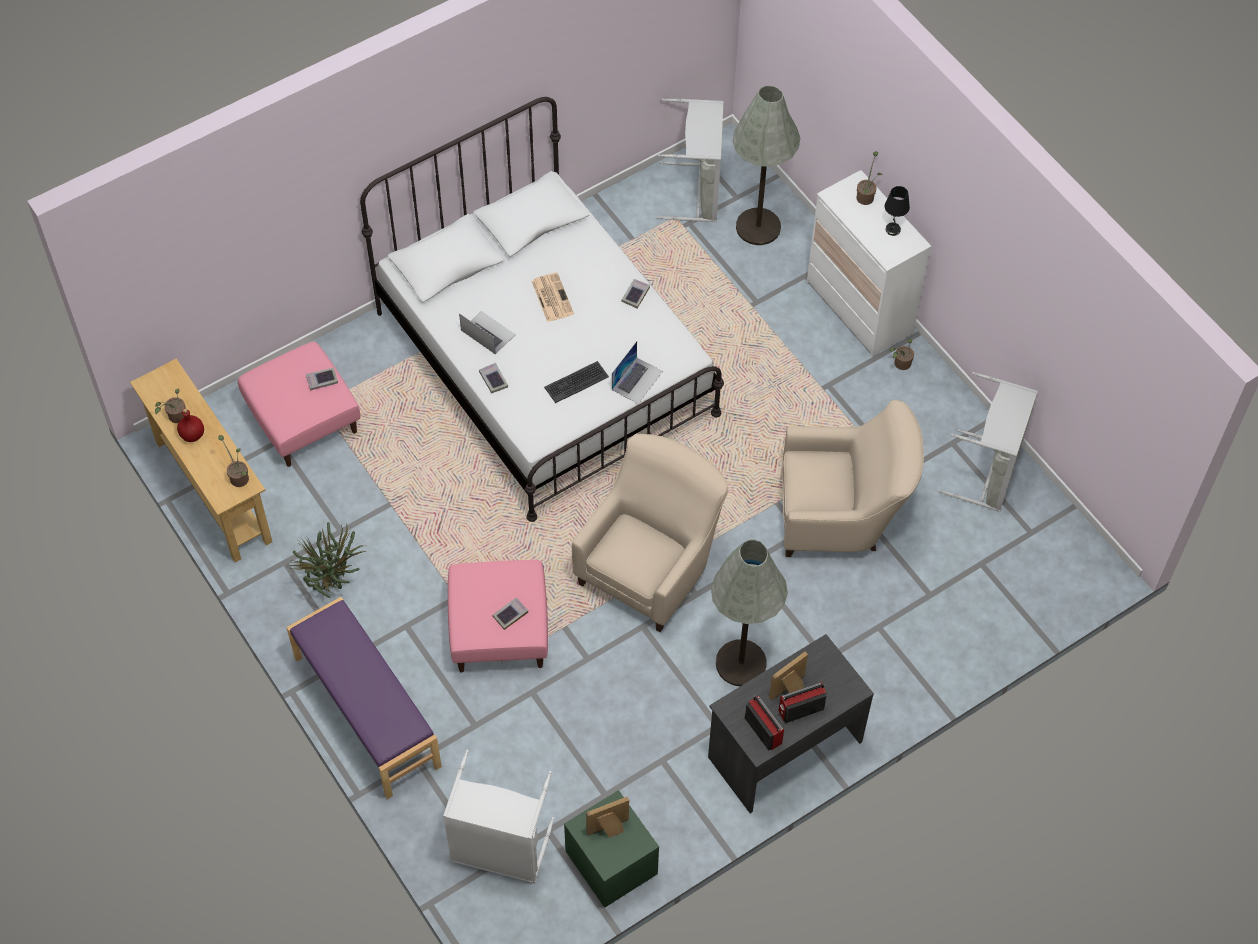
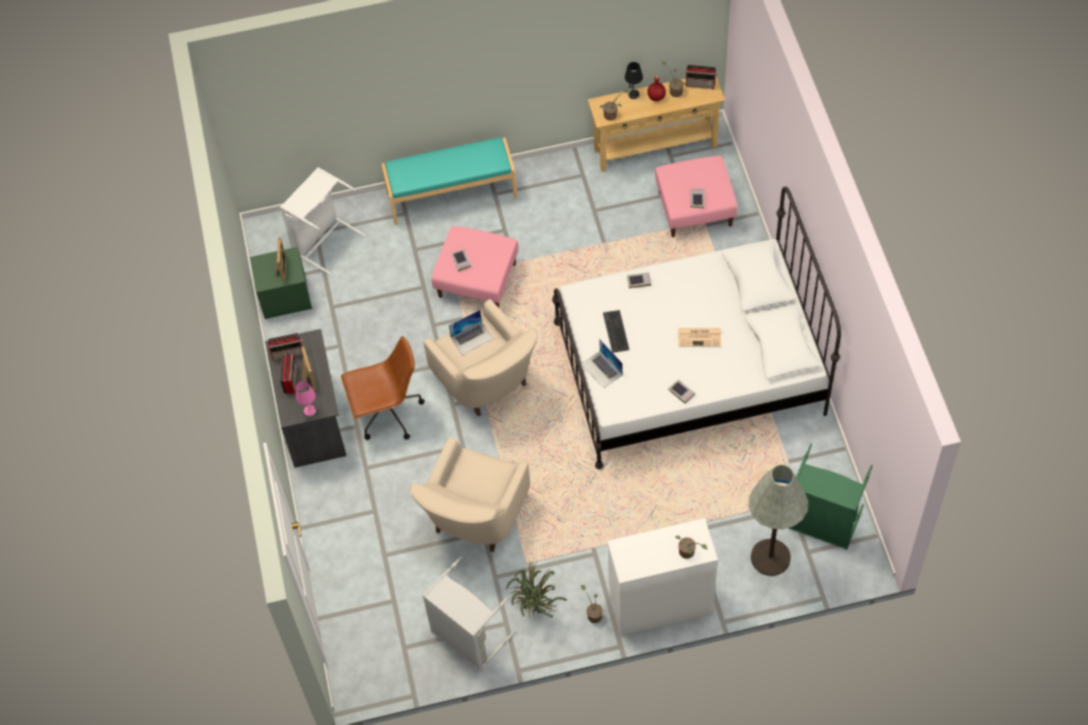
camera: 115 degrees right, 0 degrees up
(156, 391) = (701, 84): none -> radio
(334, 584) = (554, 198): potted plant -> potted plant (535, 608)
(366, 712) = (451, 194): purple bench -> turquoise bench
(487, 332) = (682, 288): laptop -> laptop (472, 338)
(697, 193) = (821, 524): grey laundry basket -> green laundry basket
(741, 663) = (387, 414): grey floor lamp -> brown office chair
(835, 668) = (310, 411): none -> pink table lamp
(893, 230) = (646, 560): black table lamp -> black table lamp (633, 94)

